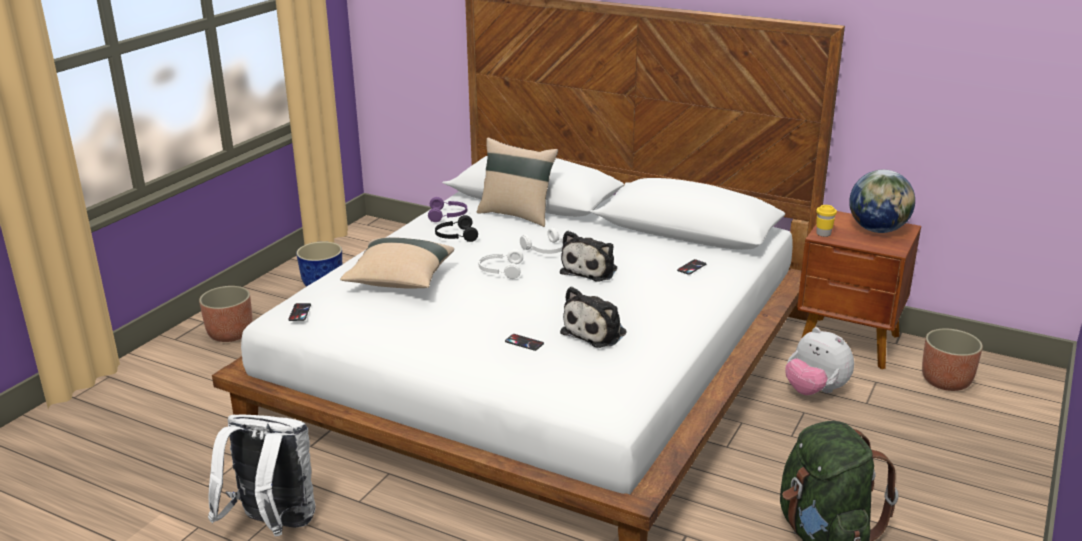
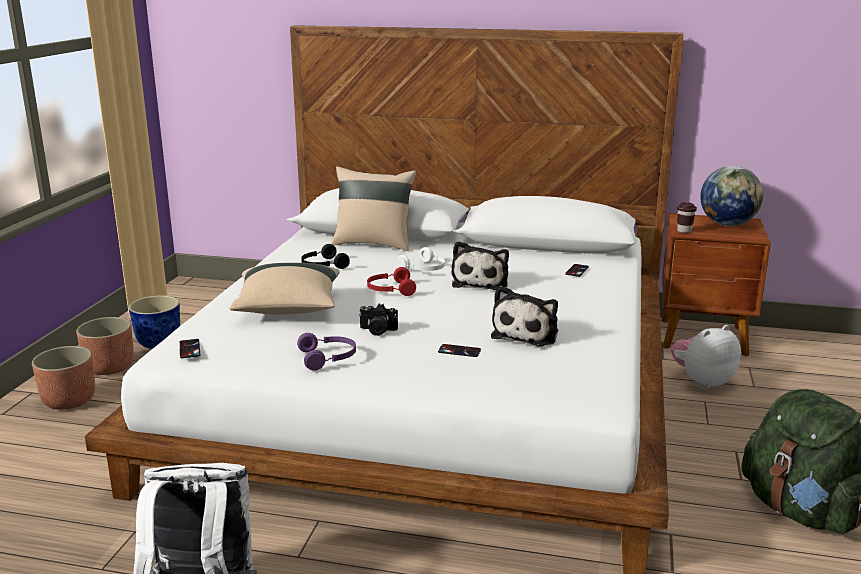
camera: 15 degrees left, 5 degrees down
(448, 215) = (303, 249): purple headphones -> purple headphones (328, 358)
(465, 313) = (377, 331): none -> camera
(500, 270) = (390, 290): white headphones -> red headphones
(815, 391) = (702, 381): plush toy -> plush toy turned 120 degrees clockwise
(823, 234) = (684, 231): yellow cup -> brown cup
(946, 381) = (807, 359): planter -> planter (110, 367)

